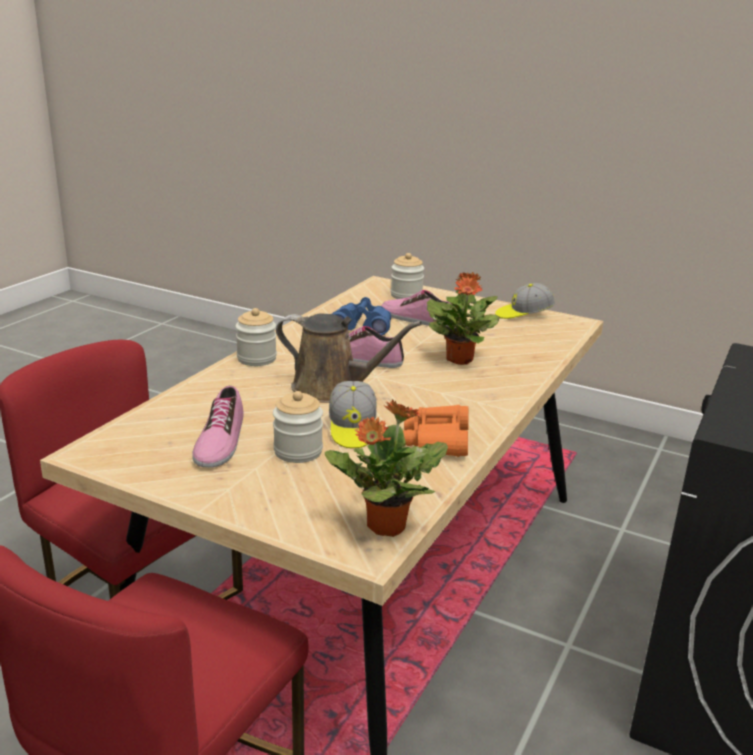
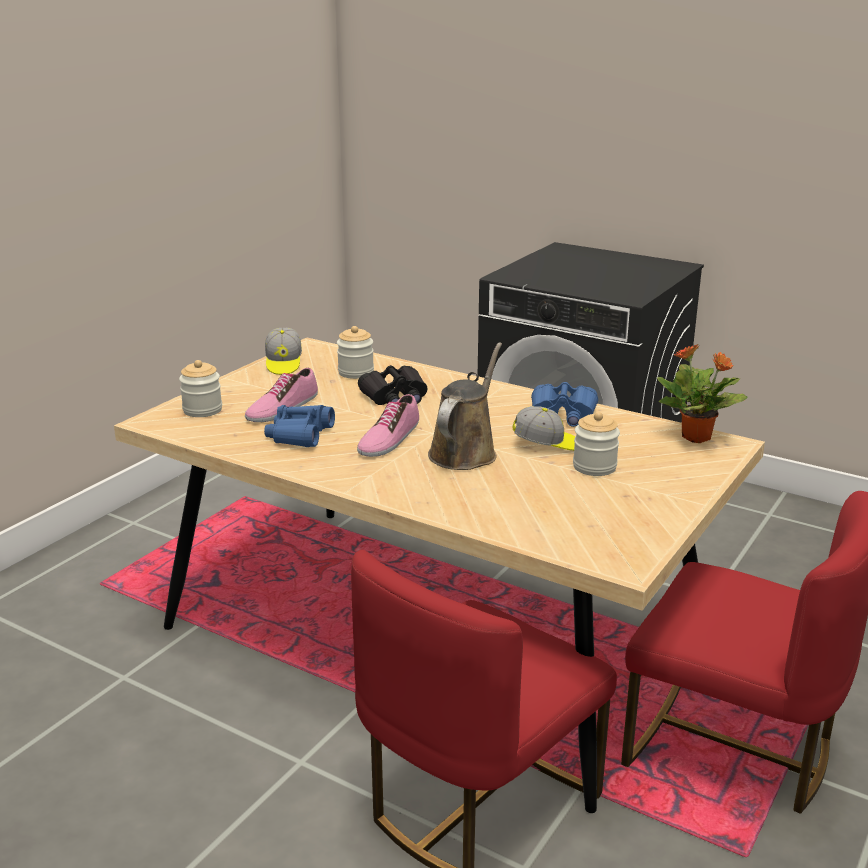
camera: 85 degrees left, 0 degrees up
(219, 441) = (583, 501): shoe -> none
(256, 359) = (385, 489): jar -> jar (356, 372)
(437, 440) = (562, 415): orange binoculars -> blue binoculars
(460, 359) = (395, 397): potted plant -> black binoculars

